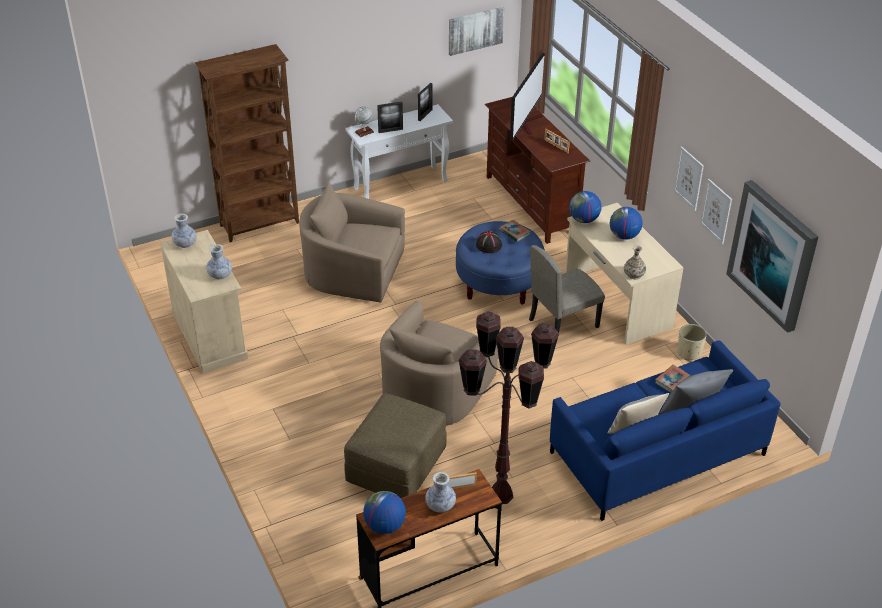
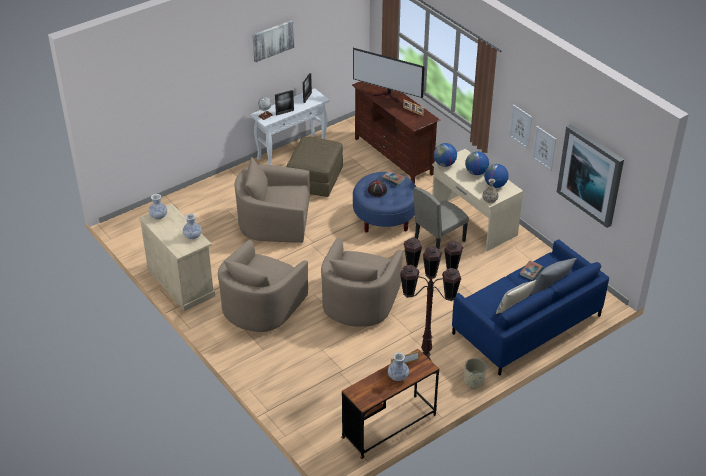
camera: 10 degrees left, 0 degrees up
(260, 224) = (193, 195): brown bookcase -> none
(304, 379) = (261, 306): none -> beige armchair
(384, 526) = (363, 395): globe -> globe (495, 185)
(396, 466) = (346, 358): brown ottoman -> brown ottoman (315, 180)
(475, 30) = (338, 30): picture -> picture (273, 40)
(528, 123) = (388, 96): television -> television turned 105 degrees clockwise
(689, 353) = (533, 251): beige planter -> beige planter (474, 381)

